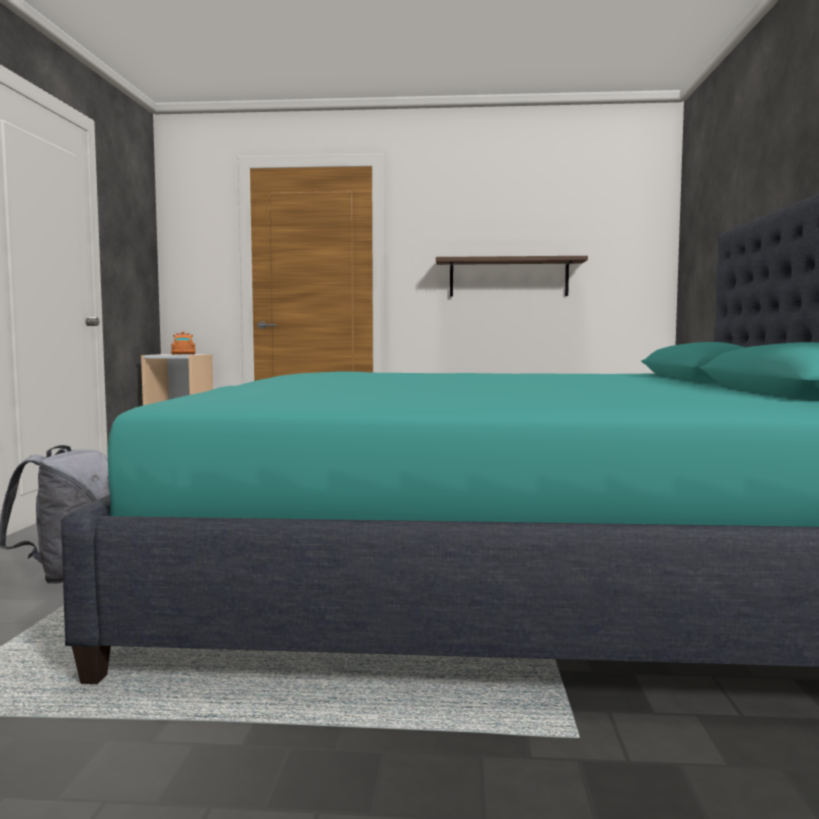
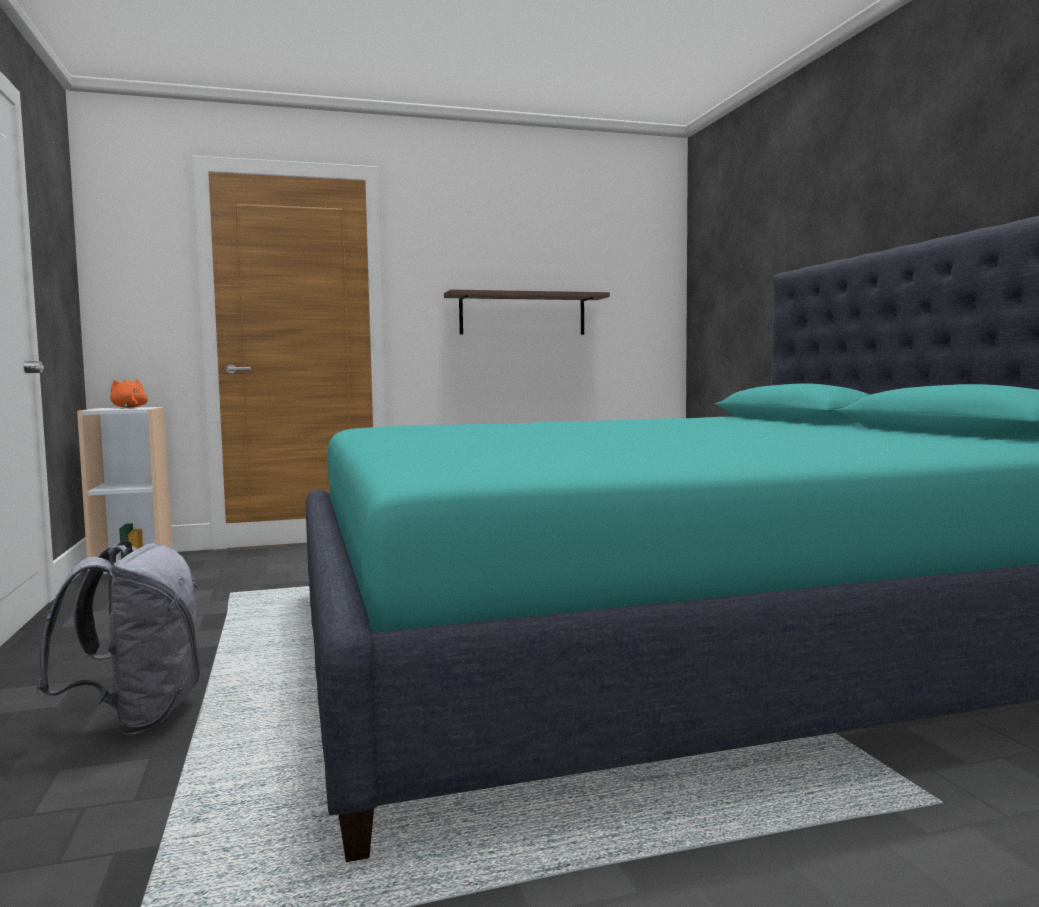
camera: 20 degrees left, 0 degrees up
(183, 354) = (129, 408): orange toy car -> orange plush toy

